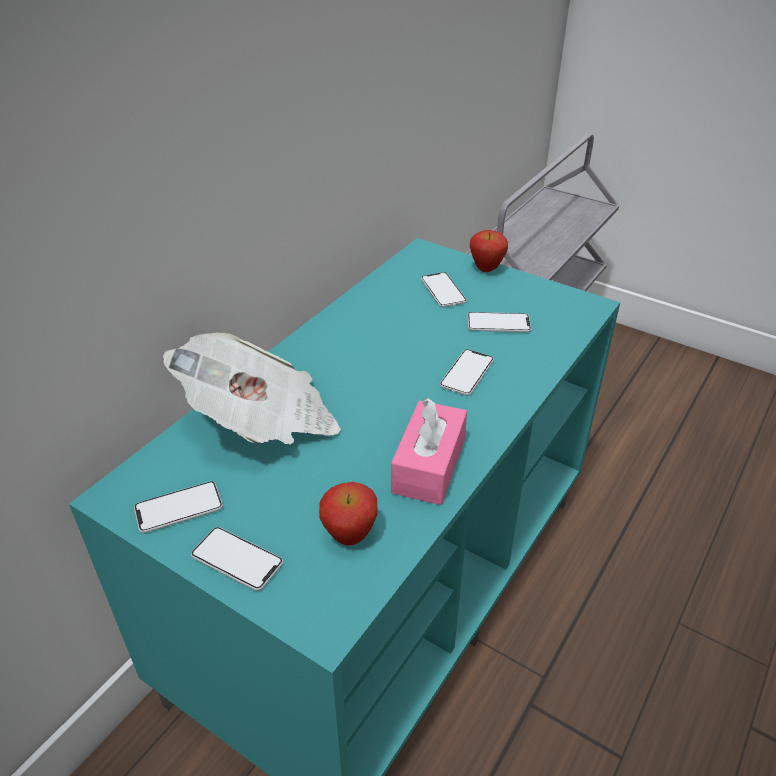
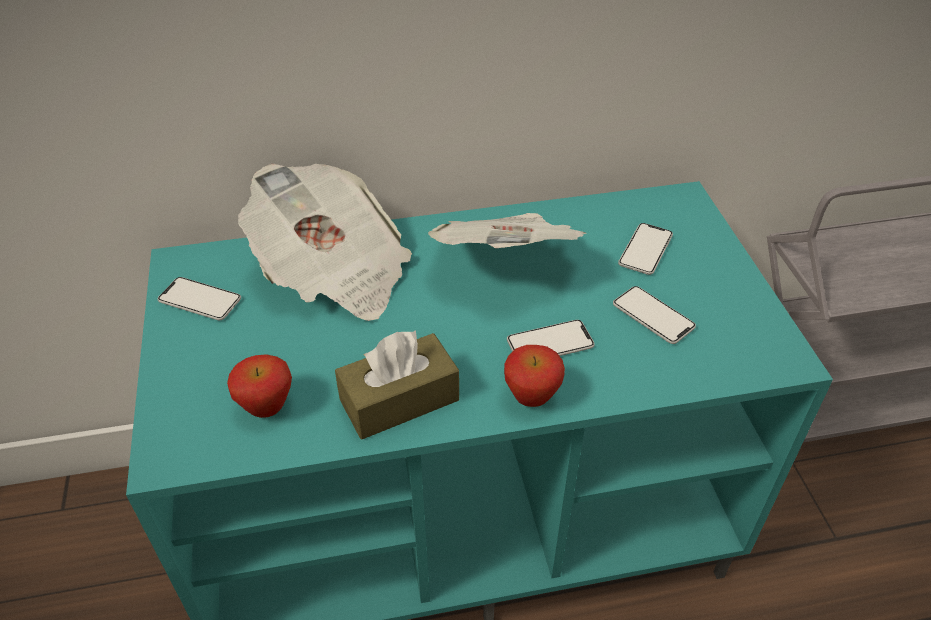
camera: 45 degrees right, 5 degrees up
(237, 559) = (182, 365): phone -> none
(372, 344) = (507, 262): none -> newspaper
(429, 465) = (399, 400): pink tissue box -> brown tissue box
(486, 269) = (724, 253): apple -> apple (531, 398)

